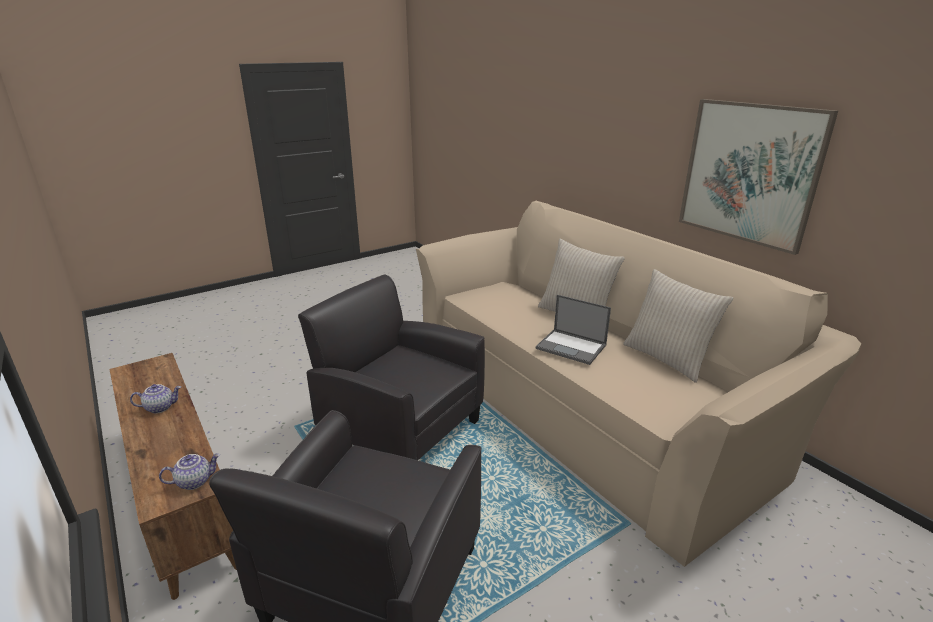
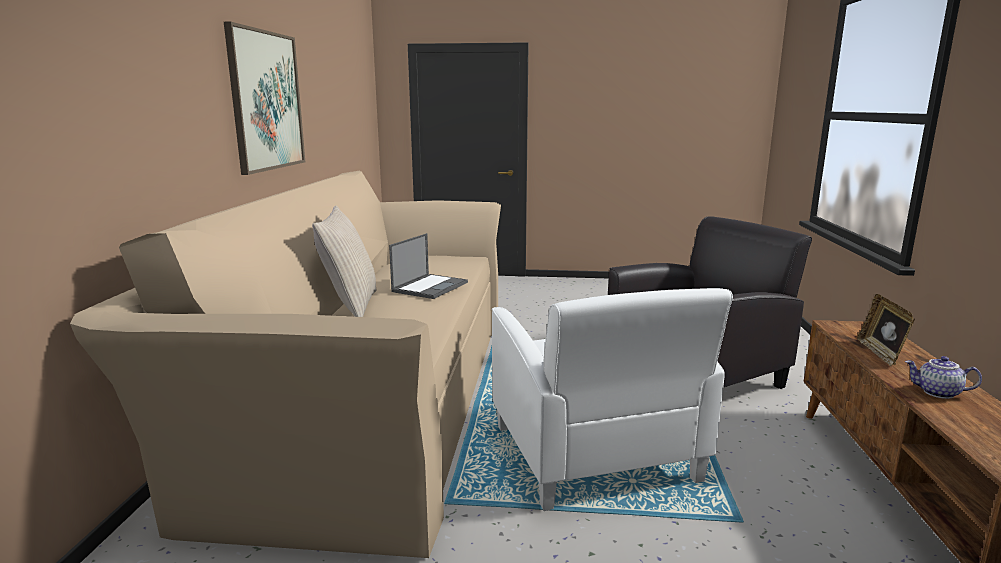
camera: 140 degrees left, 10 degrees down
(178, 445) = (881, 353): none -> picture frame
(195, 481) = (845, 329): teapot -> none
(400, 430) = (594, 455): black armchair -> white armchair
(572, 347) = (430, 286): laptop -> laptop turned 45 degrees clockwise
(667, 358) = (379, 271): beige pillow -> none

